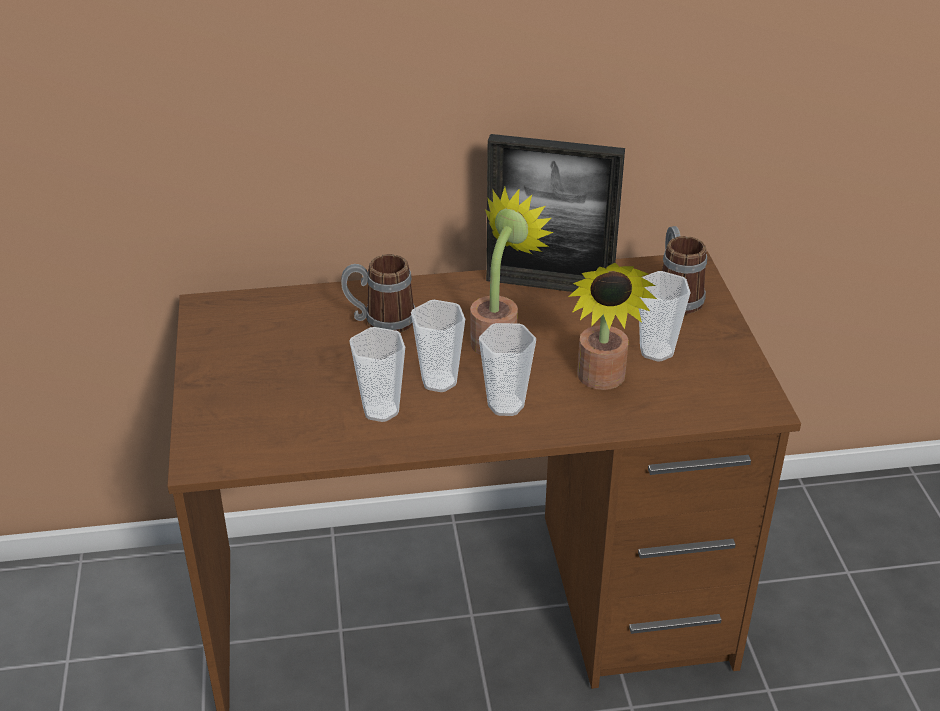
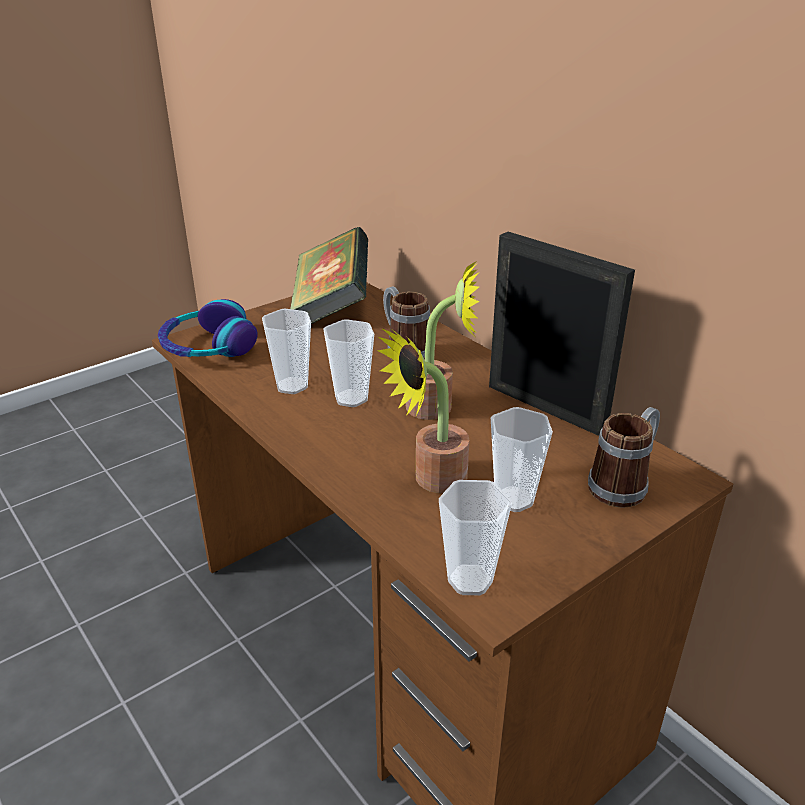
camera: 60 degrees right, 5 degrees down
(237, 445) = (208, 347): none -> headphones
(238, 334) = (332, 307): none -> book
(506, 405) = (348, 439): cup -> cup (470, 580)
(549, 285) = (545, 407): picture frame -> picture frame turned 150 degrees clockwise

